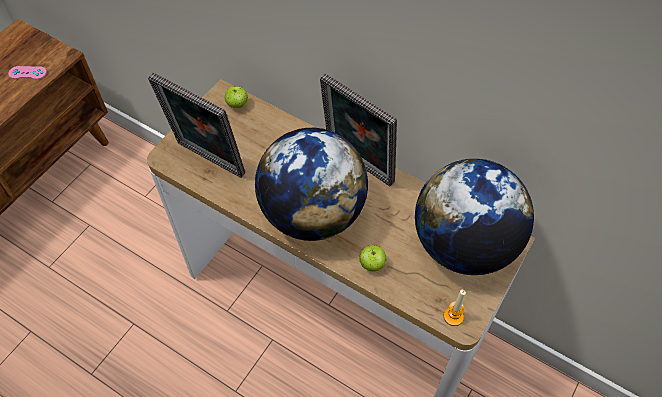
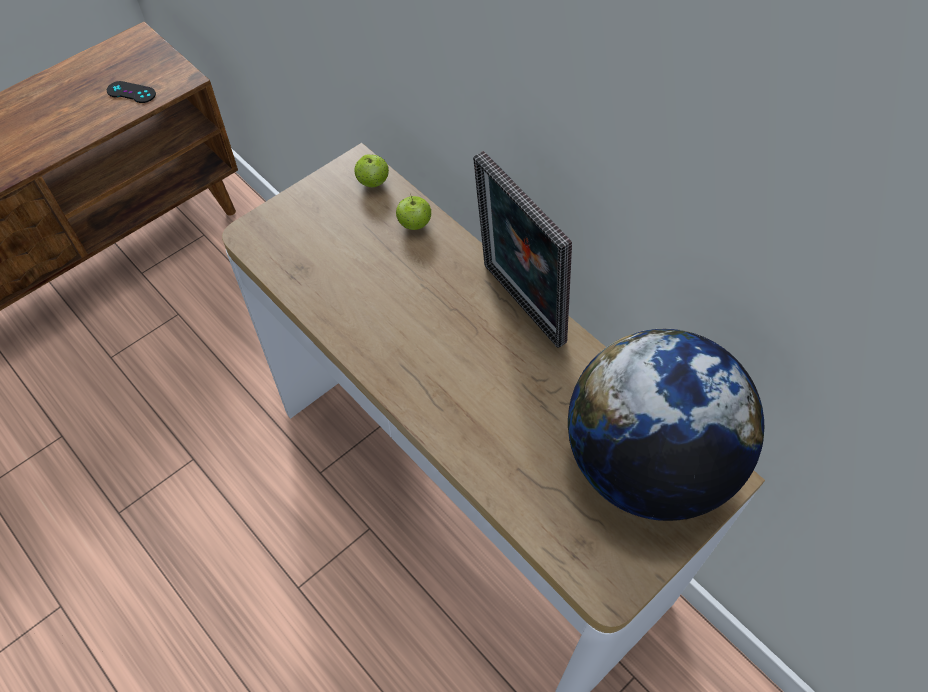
camera: 15 degrees right, 0 degrees up
(27, 73) = (131, 92): pink game controller -> black game controller
(208, 161) = (305, 254): picture frame -> none
(313, 213) = (430, 362): globe -> none
(372, 264) = (494, 460): apple -> apple (414, 224)
(453, 316) = (596, 574): candle -> none

